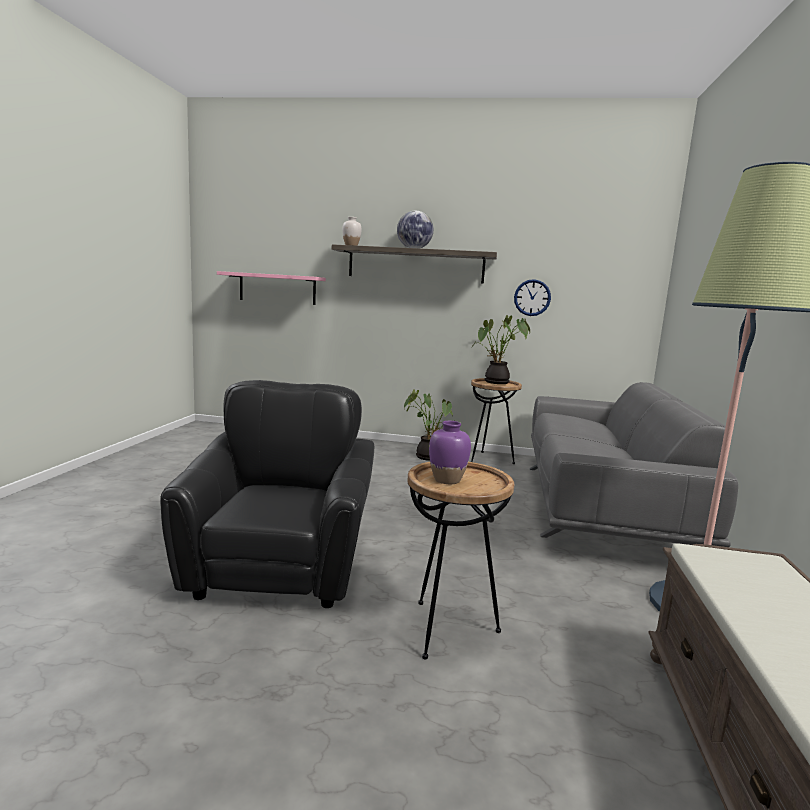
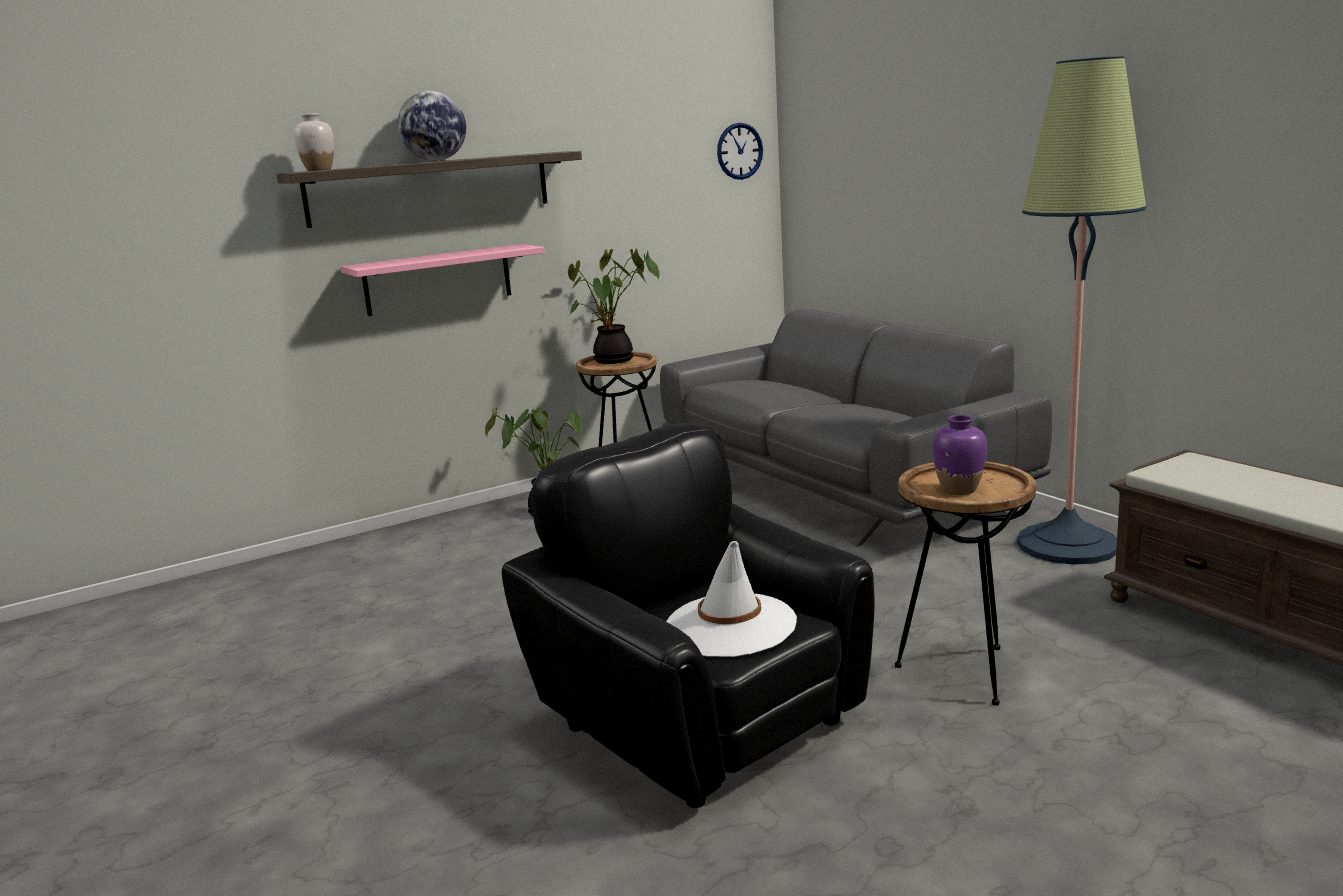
camera: 40 degrees left, 5 degrees up
(269, 506) = (730, 626): none -> white hat
(277, 288) = (150, 280): pink shelf -> pink shelf (438, 280)
(532, 297) = (620, 214): wall clock -> wall clock (739, 151)

